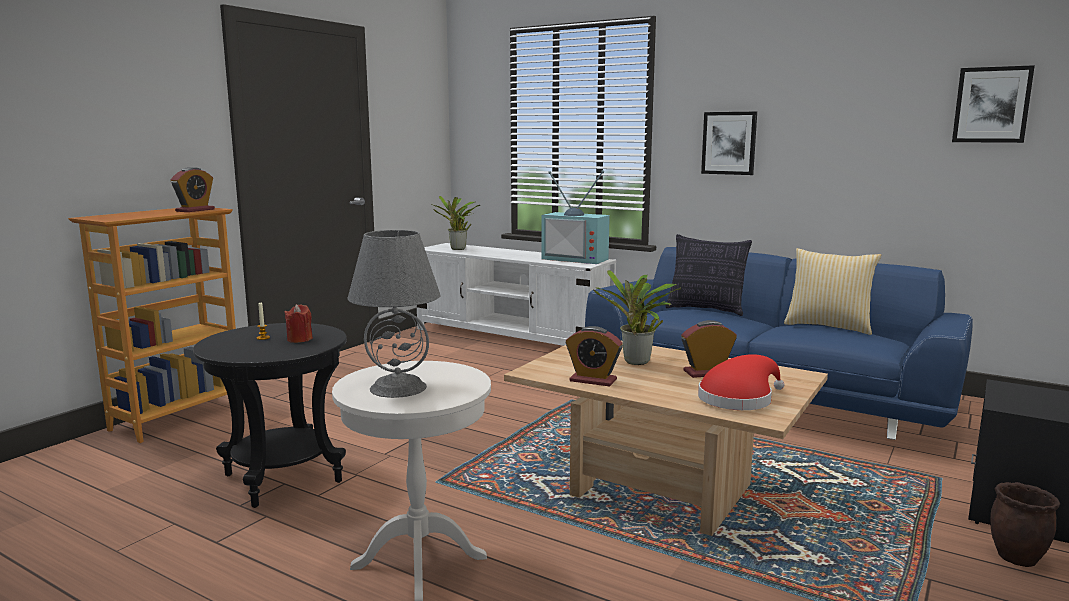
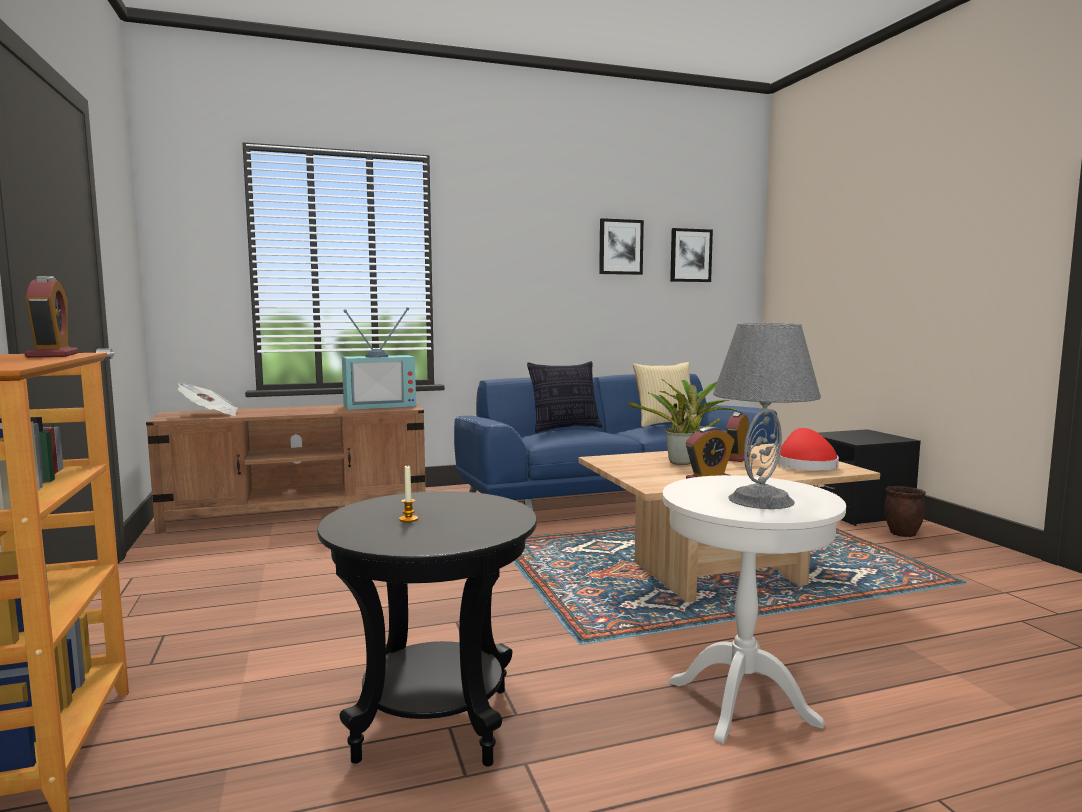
camera: 50 degrees left, 5 degrees down
(299, 339) = (456, 508): red candle -> none
(457, 249) = (210, 414): potted plant -> newspaper
(512, 337) = (299, 511): white tv stand -> brown tv stand
(729, 143) = (509, 281): picture -> picture (620, 247)

